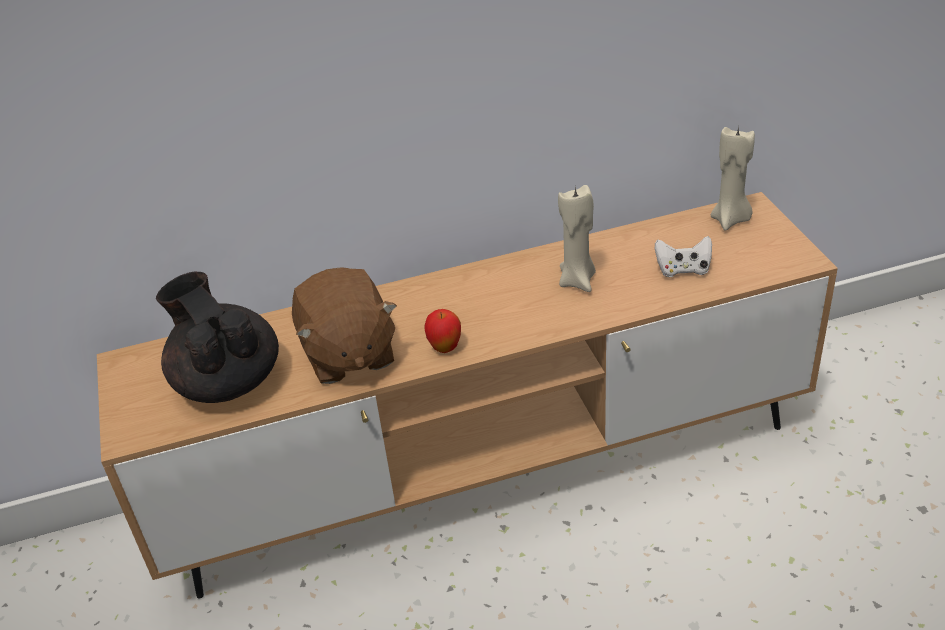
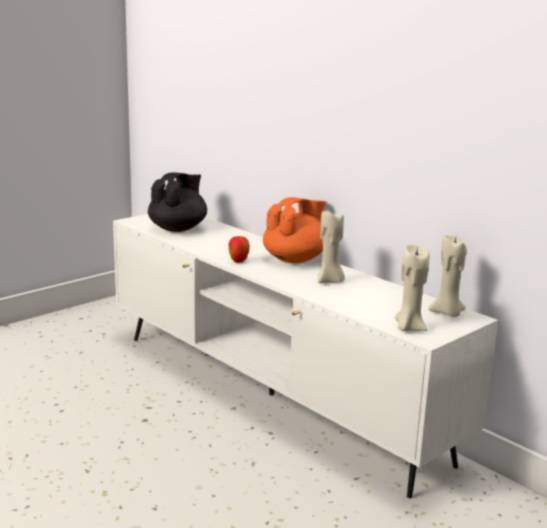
camera: 60 degrees right, 20 degrees down
(347, 354) = (216, 245): brown plush toy -> none
(470, 288) = (295, 259): none -> orange teapot
(486, 474) = (271, 394): brown tv stand -> white tv stand
(683, 270) = (372, 305): white game controller -> none
(767, 263) = (408, 328): none -> beige candle

